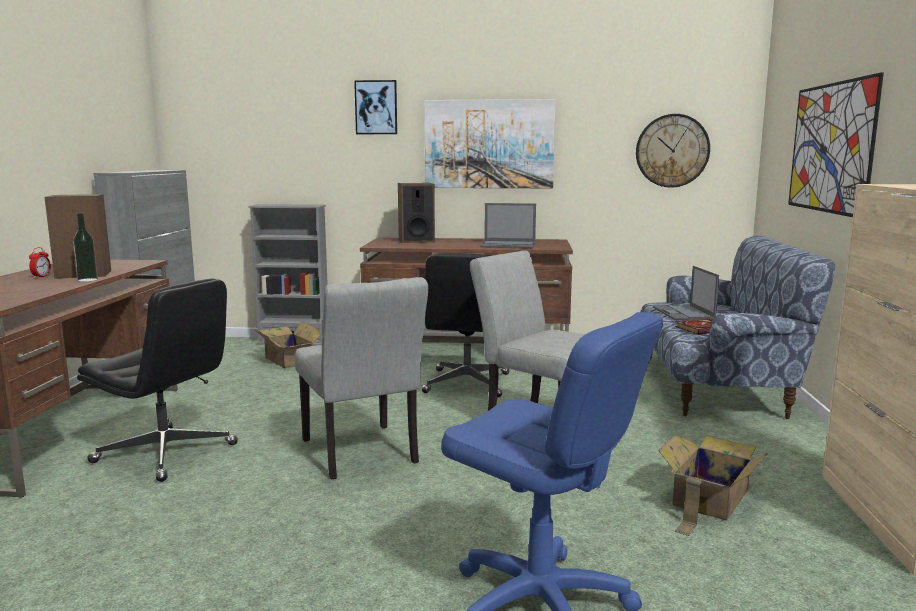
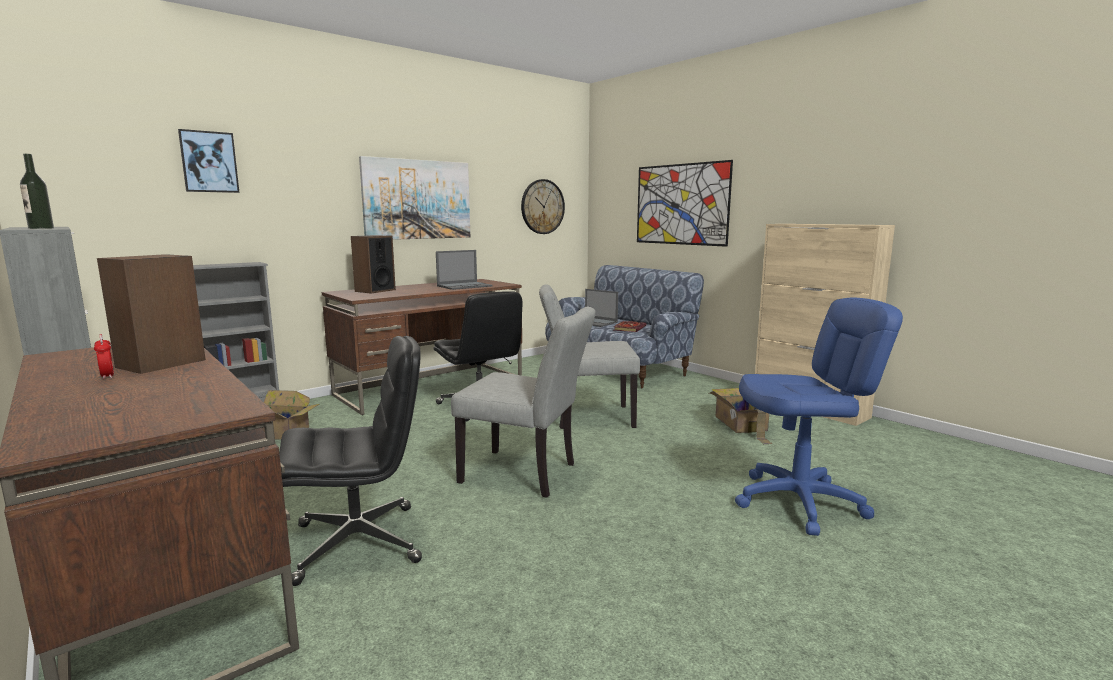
camera: 45 degrees left, 0 degrees up
(87, 280) = (203, 366): bottle -> bottle (41, 228)
(376, 107) = (310, 160): picture -> picture (209, 162)

